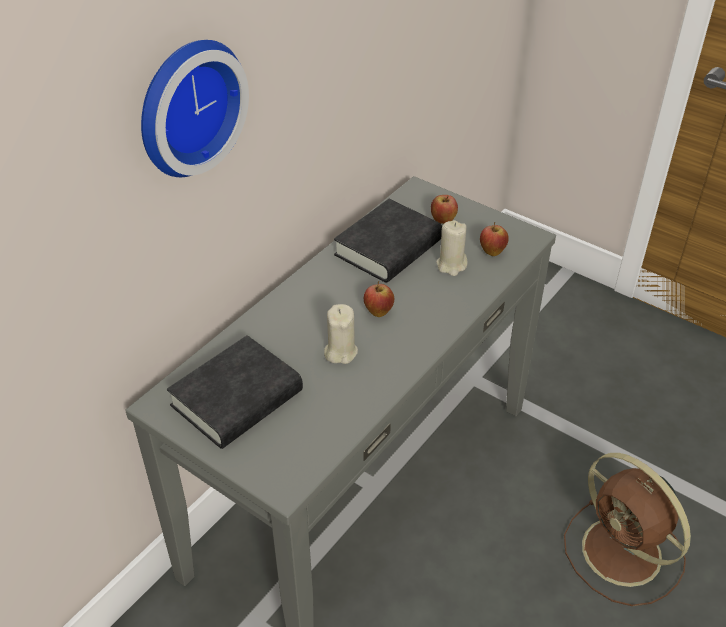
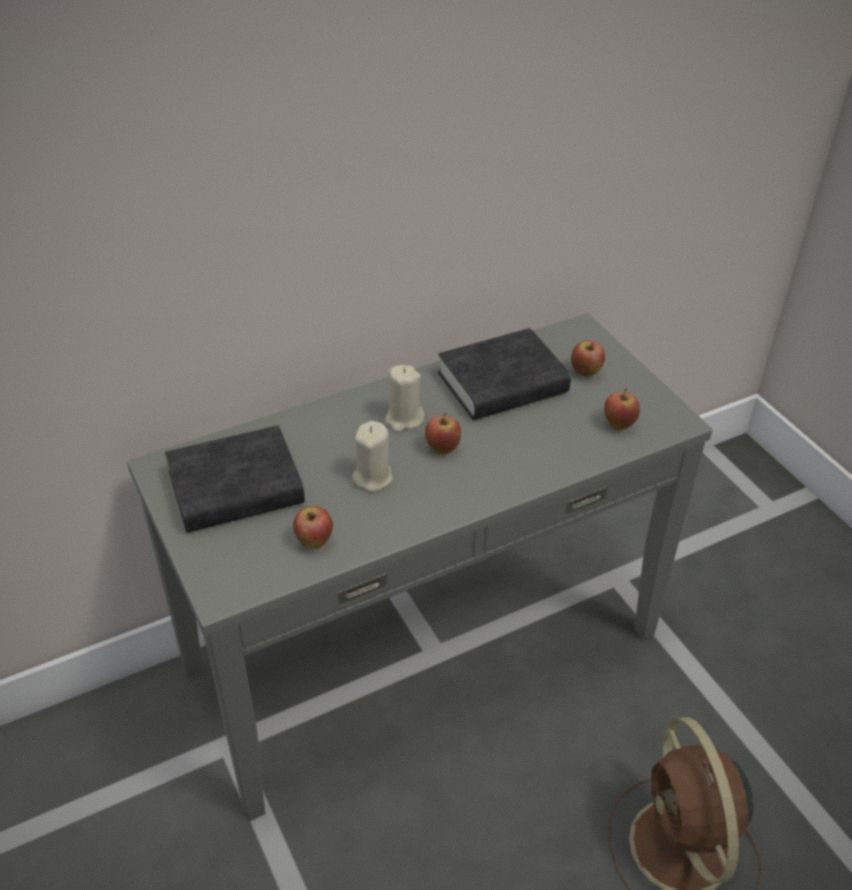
camera: 25 degrees right, 0 degrees up
(186, 106) = (244, 152): wall clock -> none
(330, 418) = (314, 542): none -> apple
(451, 265) = (560, 424): beige candle -> beige candle (404, 419)

